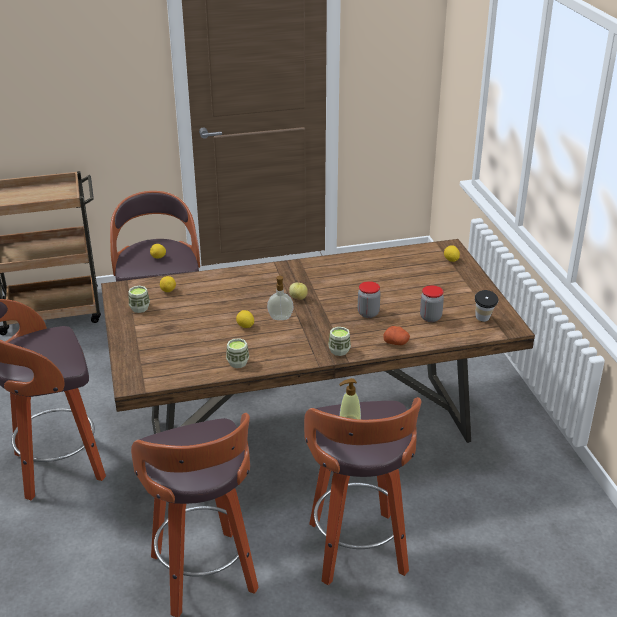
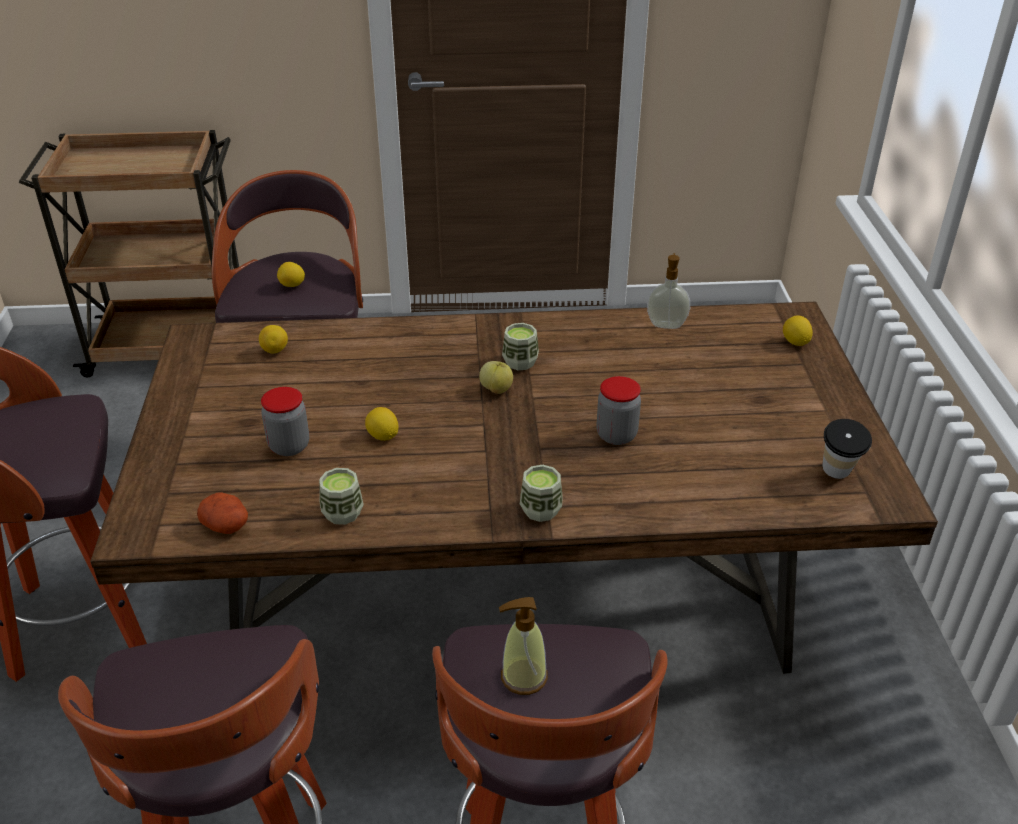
camera: 10 degrees right, 5 degrees up
(139, 308) = (213, 379): cup -> cup (520, 362)
(280, 317) = (452, 425): soap dispenser -> soap dispenser (666, 324)
(396, 342) = (656, 505): potato -> potato (227, 525)
(430, 317) = (733, 457): jar -> jar (289, 446)

